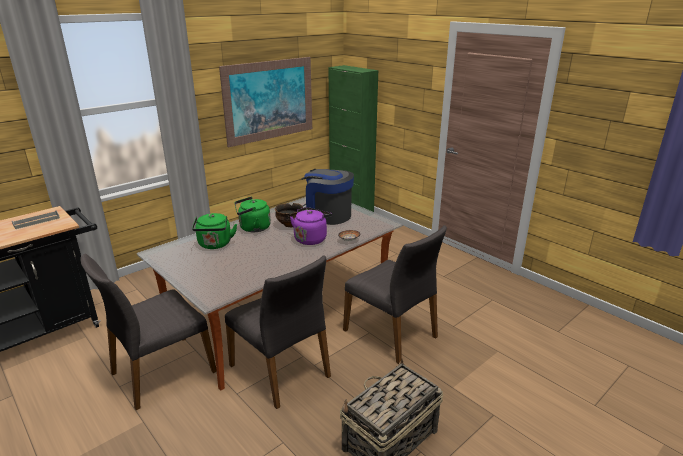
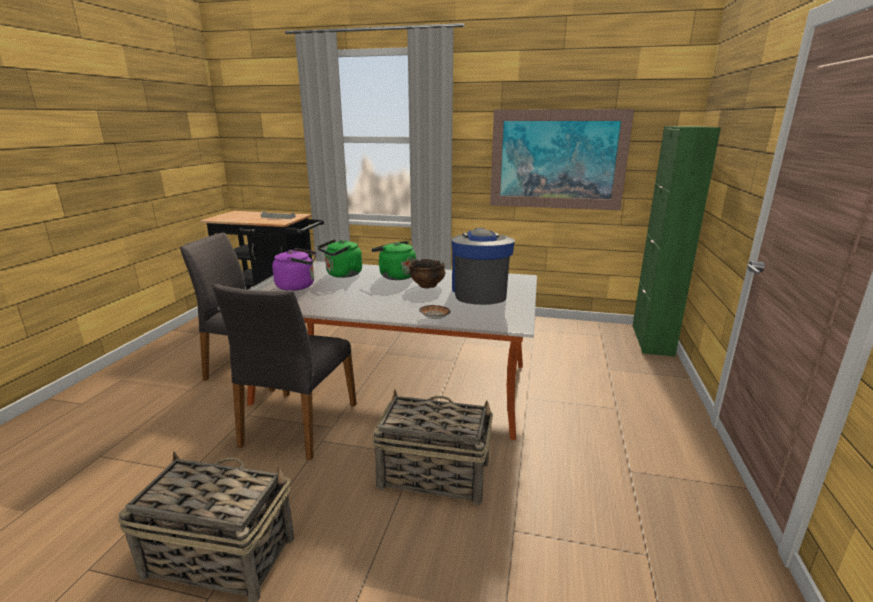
camera: 55 degrees right, 5 degrees down
(311, 238) = (409, 302): purple kettle -> purple kettle (298, 286)
(391, 333) = (433, 474): grey chair -> basket

